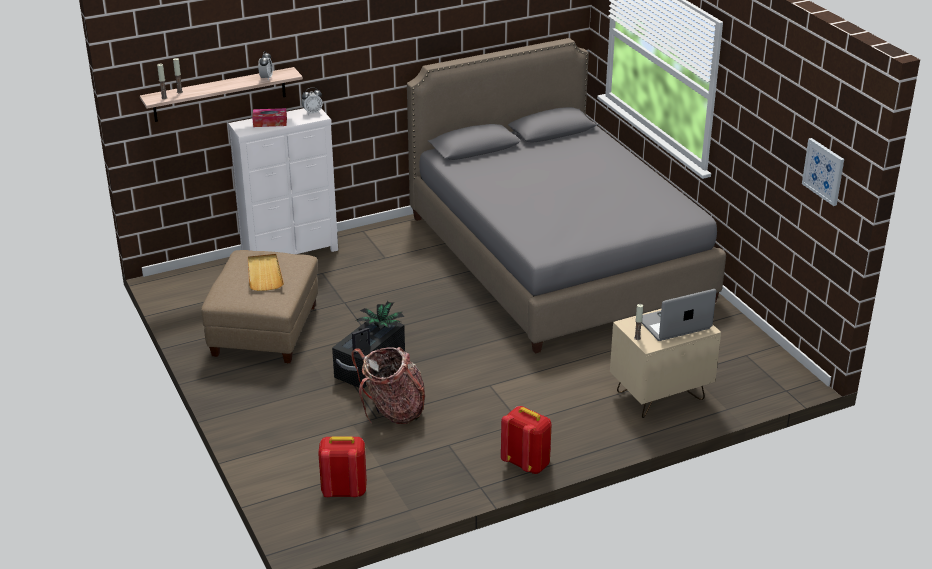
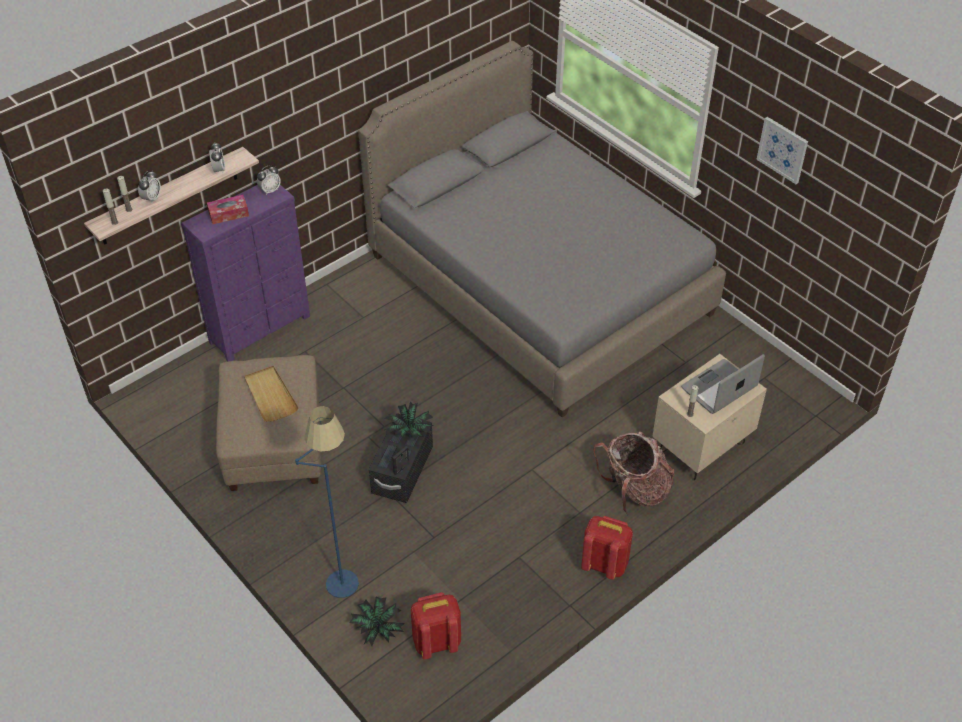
camera: 15 degrees left, 15 degrees up
(202, 88) = (152, 198): none -> alarm clock
(281, 426) = (341, 571): none -> blue floor lamp
(291, 253) = (261, 329): white dresser -> purple dresser
(295, 471) = (377, 627): none -> potted plant
(393, 411) = (447, 525): backpack -> backpack (634, 490)
(824, 171) = (855, 213): picture -> picture (783, 149)

